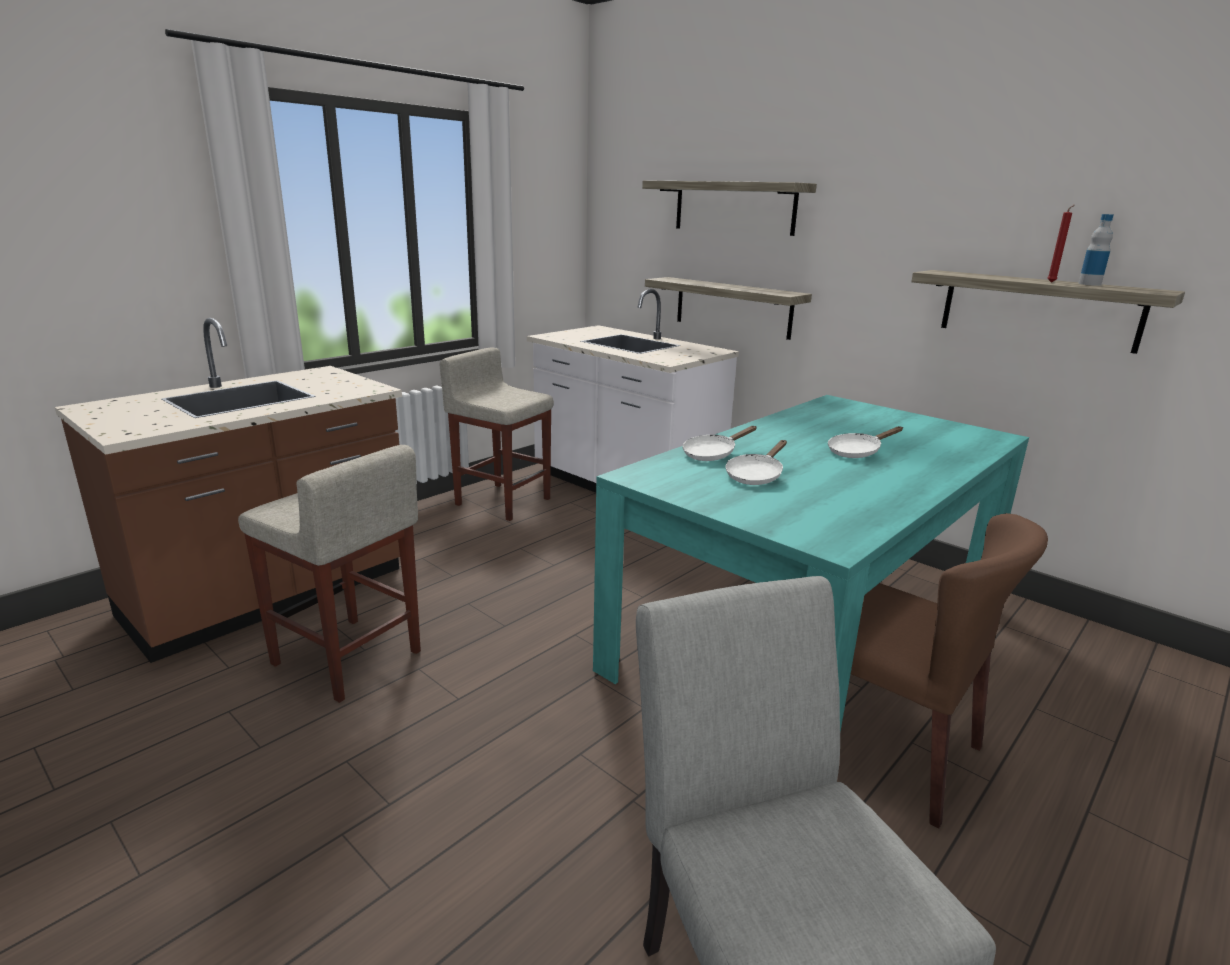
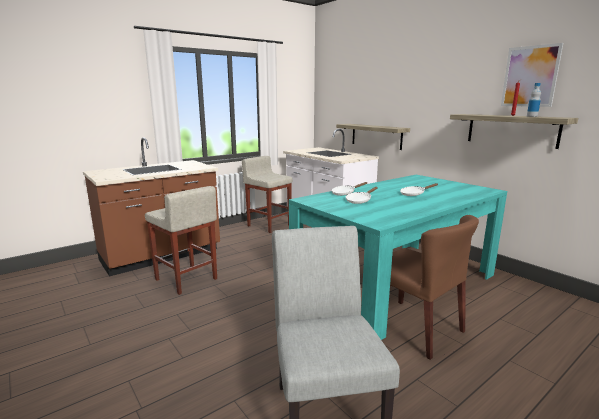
camera: 10 degrees right, 5 degrees down
(734, 207) = (375, 90): shelf -> none
(1087, 198) = (530, 76): none -> picture

